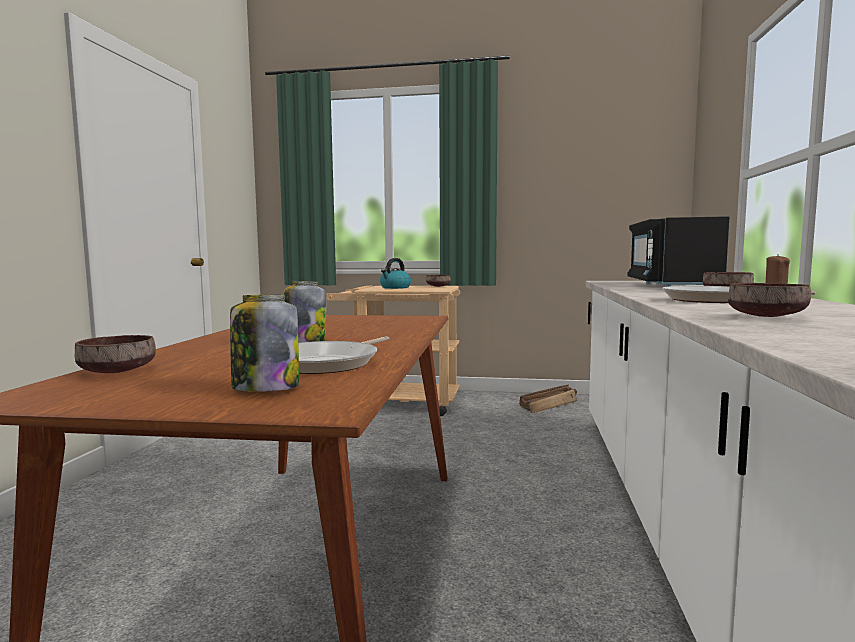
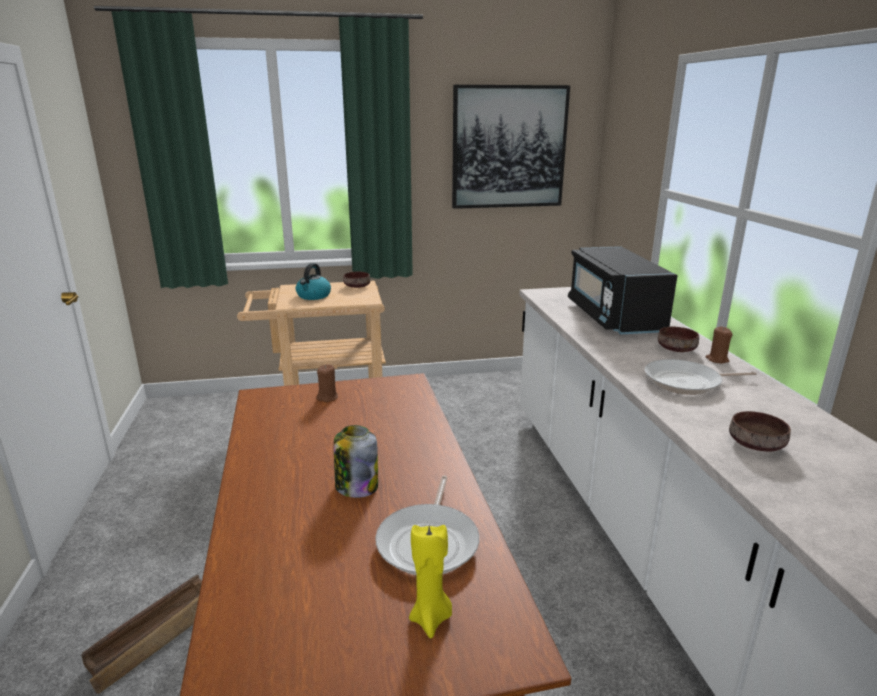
camera: 20 degrees left, 15 degrees up
(116, 371) = (243, 609): brown bowl -> none
(265, 388) = (431, 619): jar -> yellow candle
(344, 318) = (327, 397): none -> brown candle
(550, 405) = (472, 392): crate -> crate (154, 637)
(594, 168) = (509, 147): none -> picture

